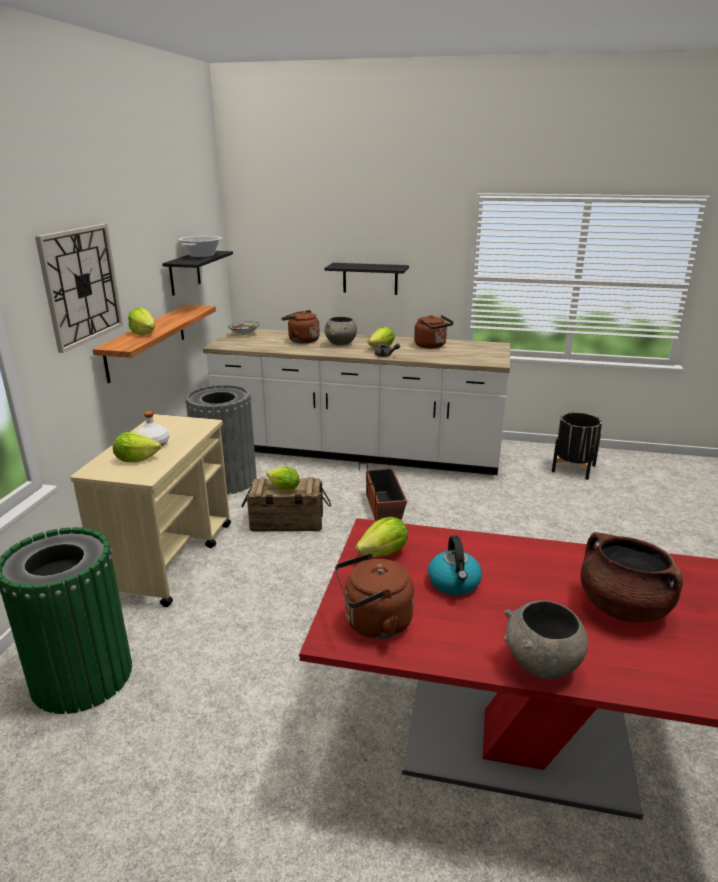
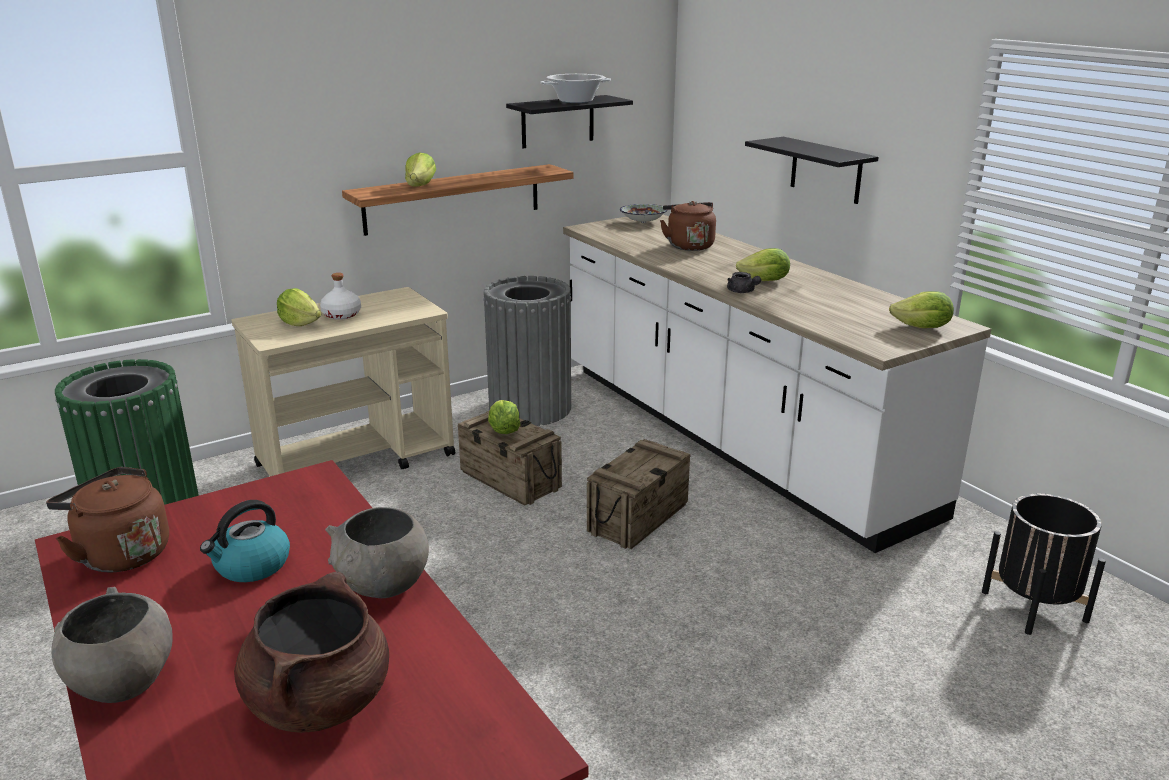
camera: 45 degrees right, 0 degrees up
(81, 285) = (335, 113): wall clock -> none
(341, 344) = (725, 262): grey bowl -> grey bowl (383, 586)
(384, 508) = (637, 517): planter -> crate
(384, 553) = (270, 503): lettuce -> lettuce (922, 328)
(432, 346) = (844, 298): brown kettle -> none

